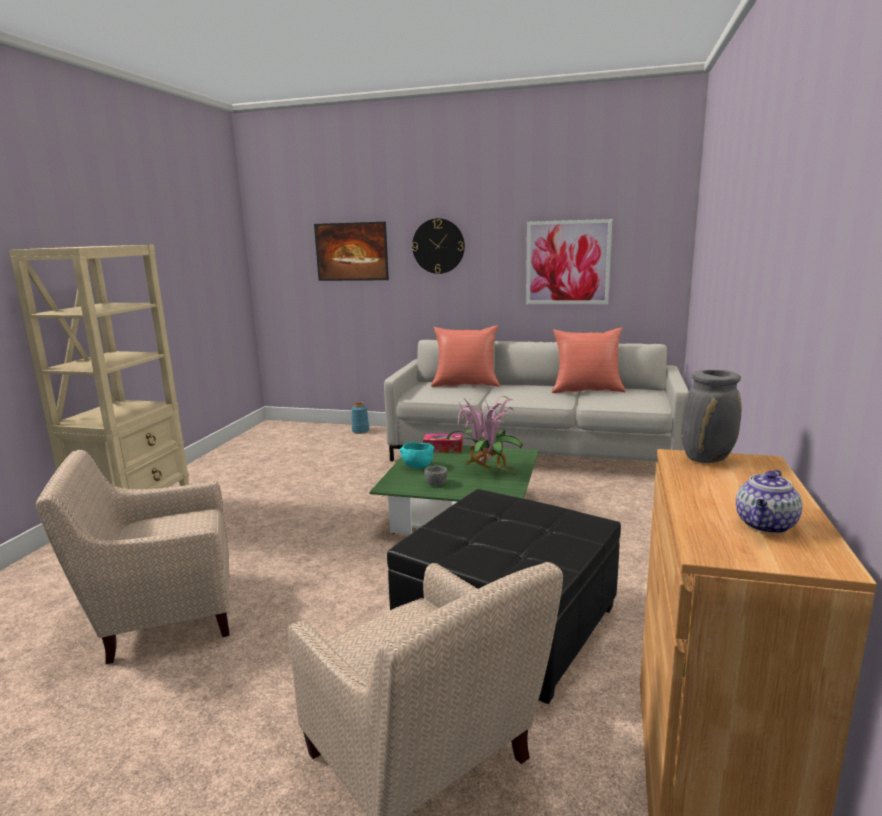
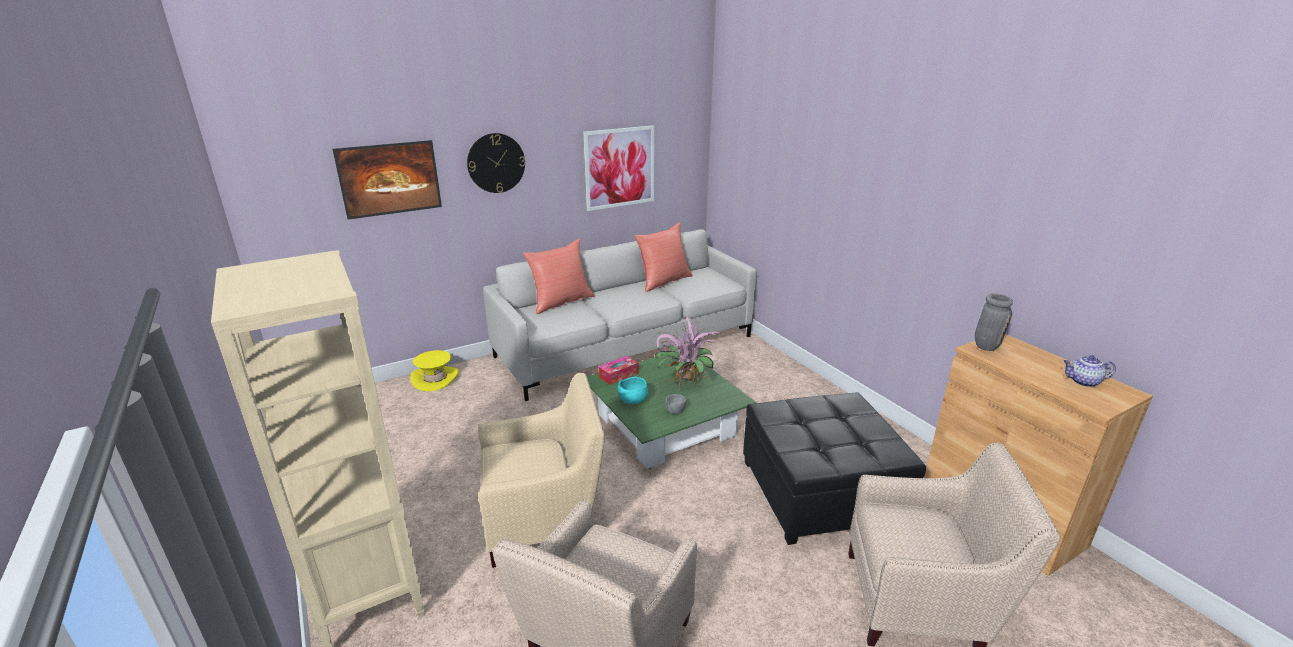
camera: 45 degrees left, 10 degrees up
(269, 530) = (545, 521): none -> beige armchair
(360, 431) = (435, 379): blue vase -> yellow hat
(766, 525) = (1083, 382): teapot -> teapot turned 105 degrees clockwise

